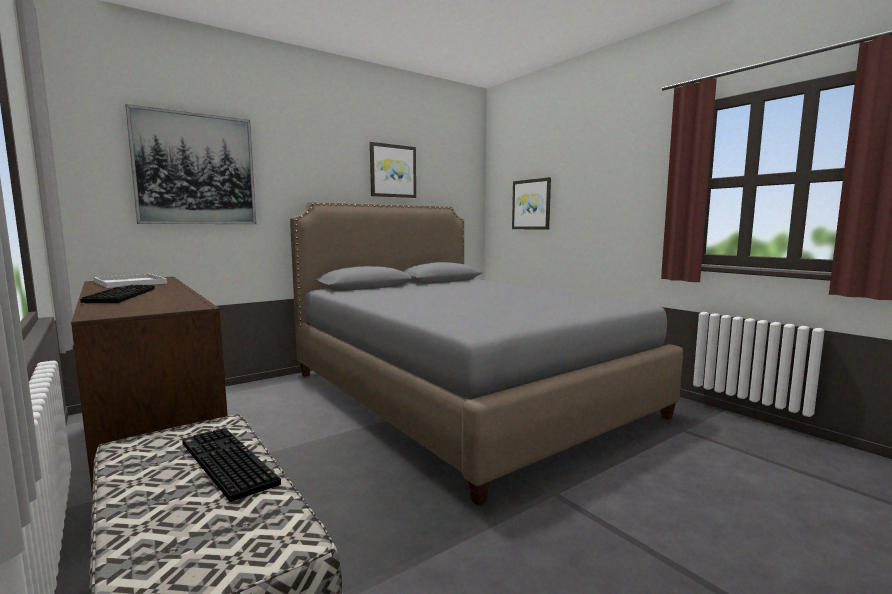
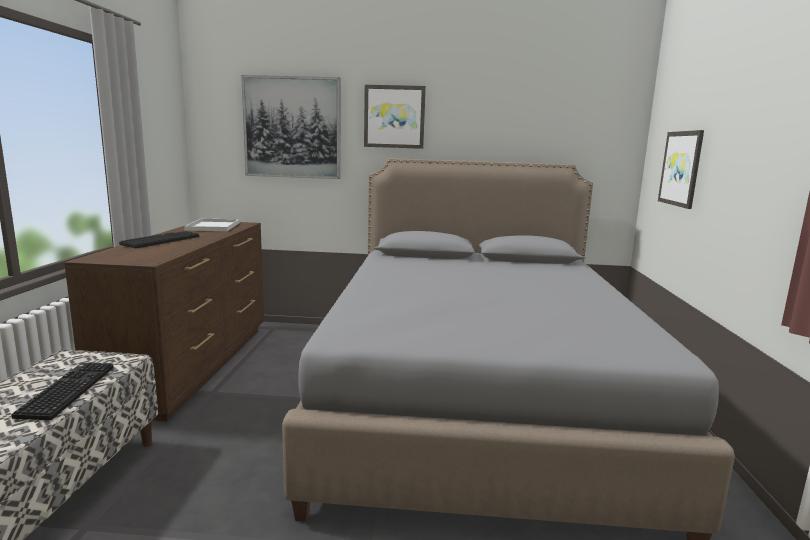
camera: 40 degrees right, 5 degrees up
(392, 171) = (499, 120): picture -> picture (394, 117)

